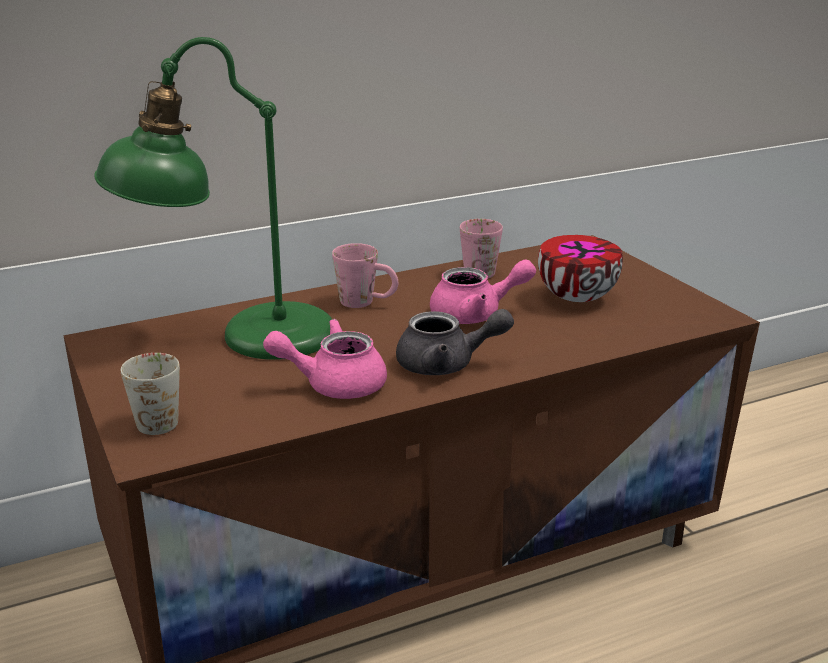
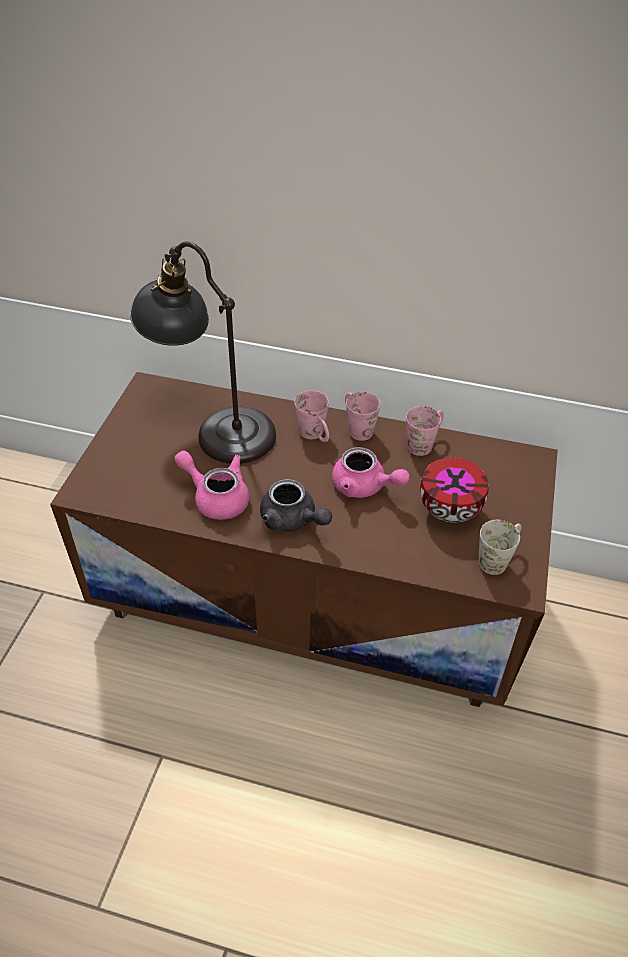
camera: 40 degrees right, 20 degrees up
(161, 417) = (113, 468): white mug -> white mug (498, 558)
(230, 335) = (210, 422): green table lamp -> grey table lamp
(398, 283) = (356, 427): none -> pink mug

